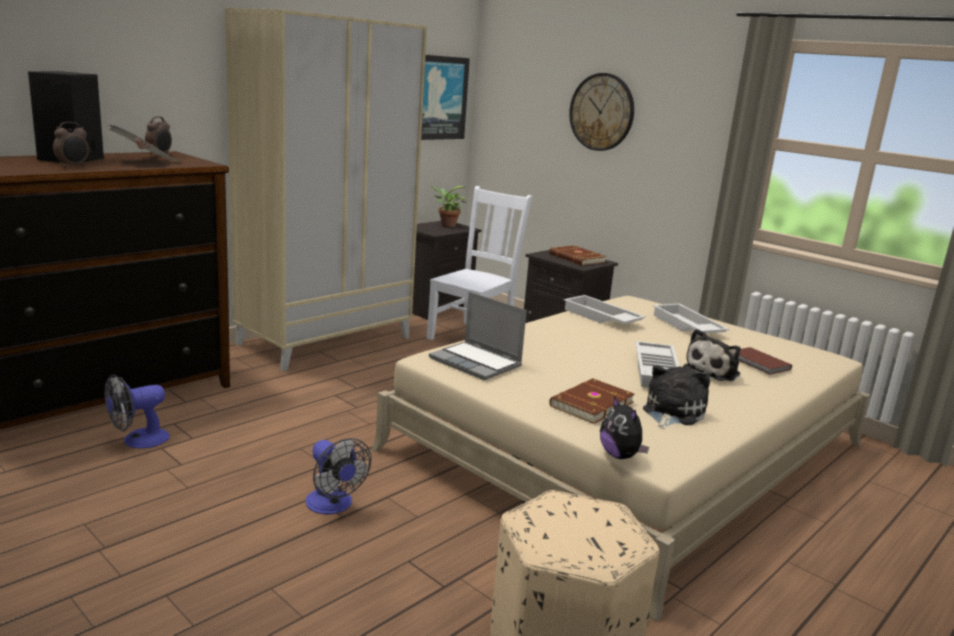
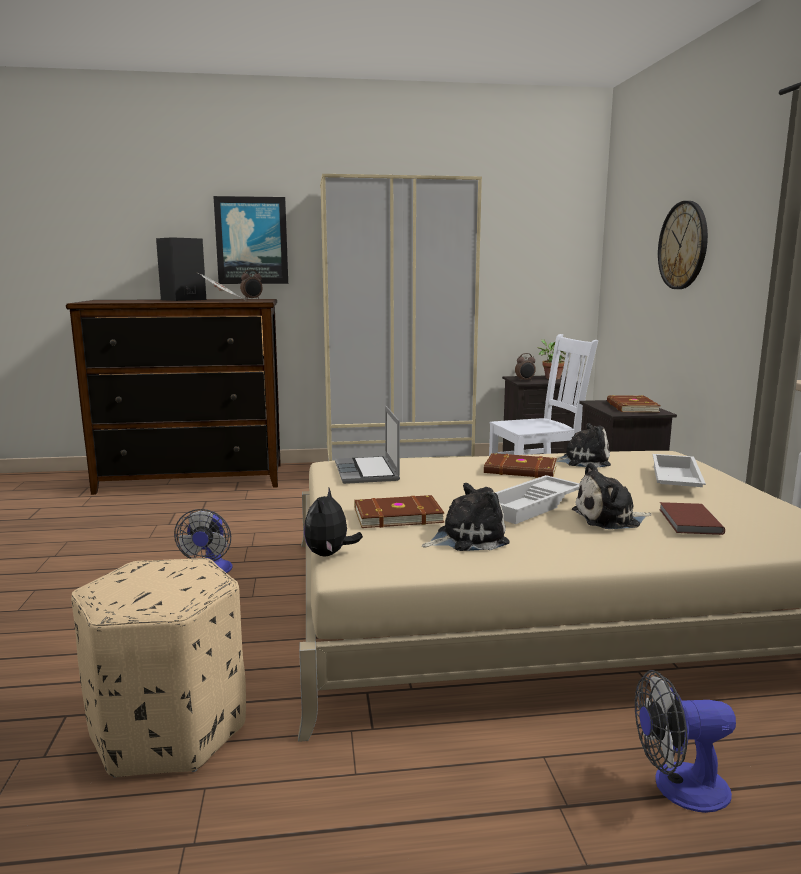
camera: 40 degrees right, 5 degrees down
(73, 166) = (166, 301): alarm clock -> alarm clock (525, 380)
(138, 440) = (170, 506): fan -> fan (678, 787)
(441, 98) = (554, 253): picture -> picture (251, 240)
(585, 336) = (521, 470): none -> brown book
(600, 317) = (582, 461): white tray -> plush toy

